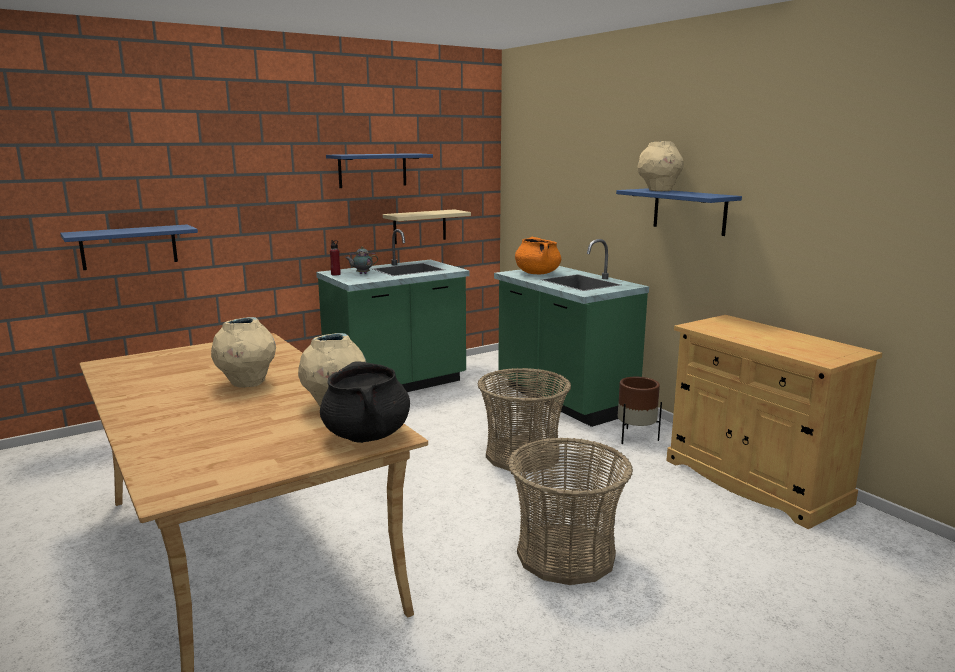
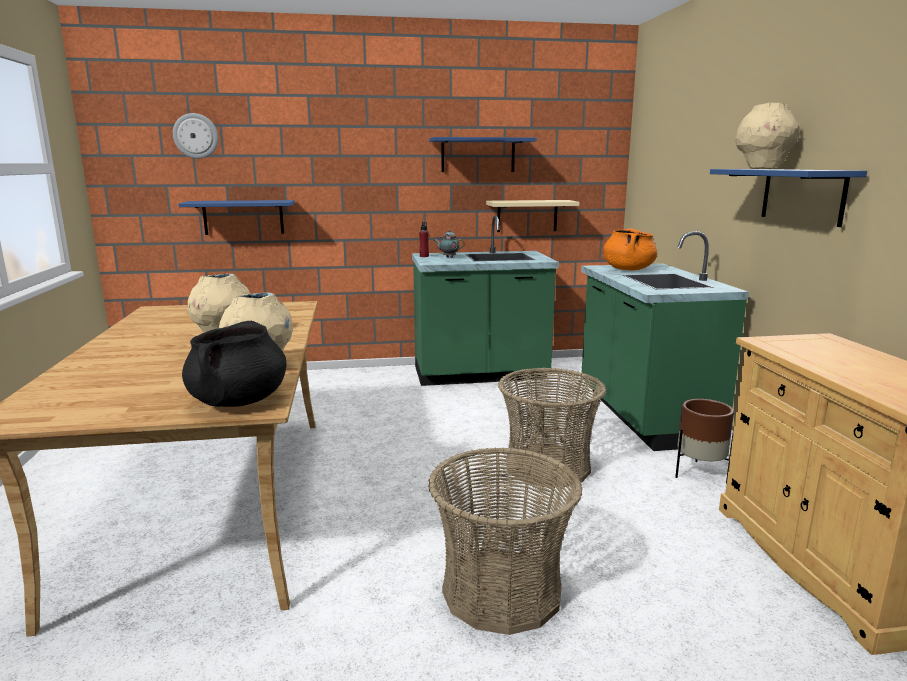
camera: 25 degrees right, 0 degrees up
(67, 157) = (196, 136): none -> wall clock

